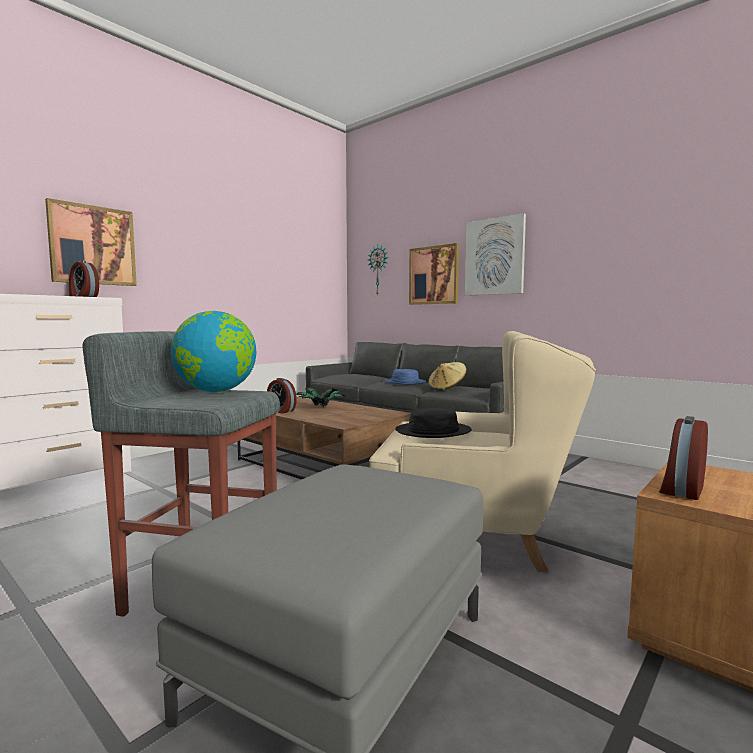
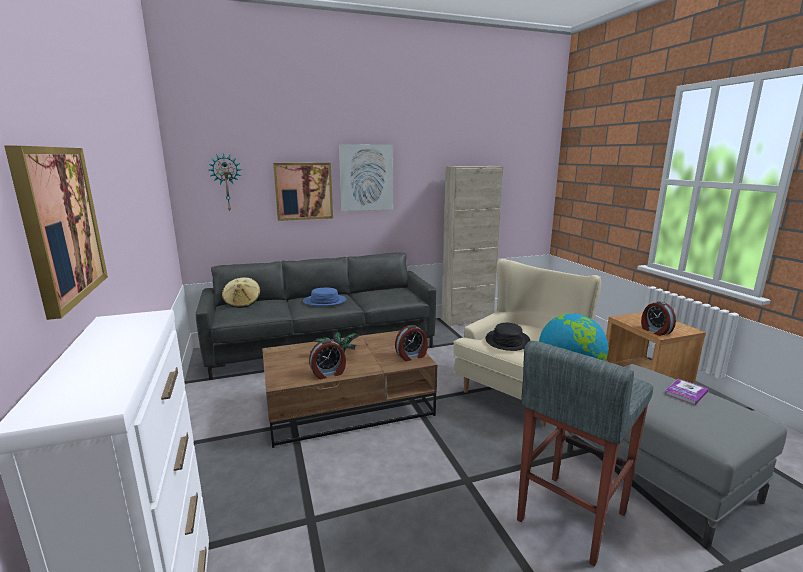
camera: 60 degrees left, 10 degrees up
(83, 297) = (132, 329): alarm clock -> alarm clock (412, 356)
(374, 508) = (686, 392): none -> book
(447, 388) = (375, 298): beige hat -> beige hat (242, 303)
(620, 469) = (467, 320): none -> beige cabinet

